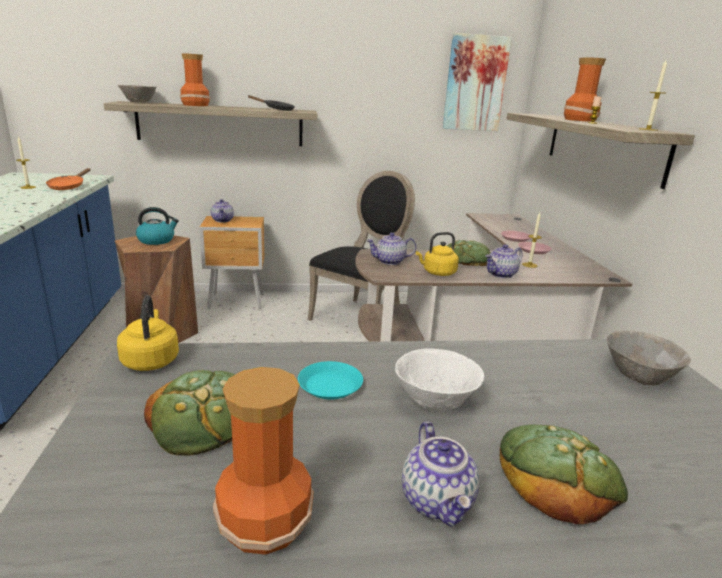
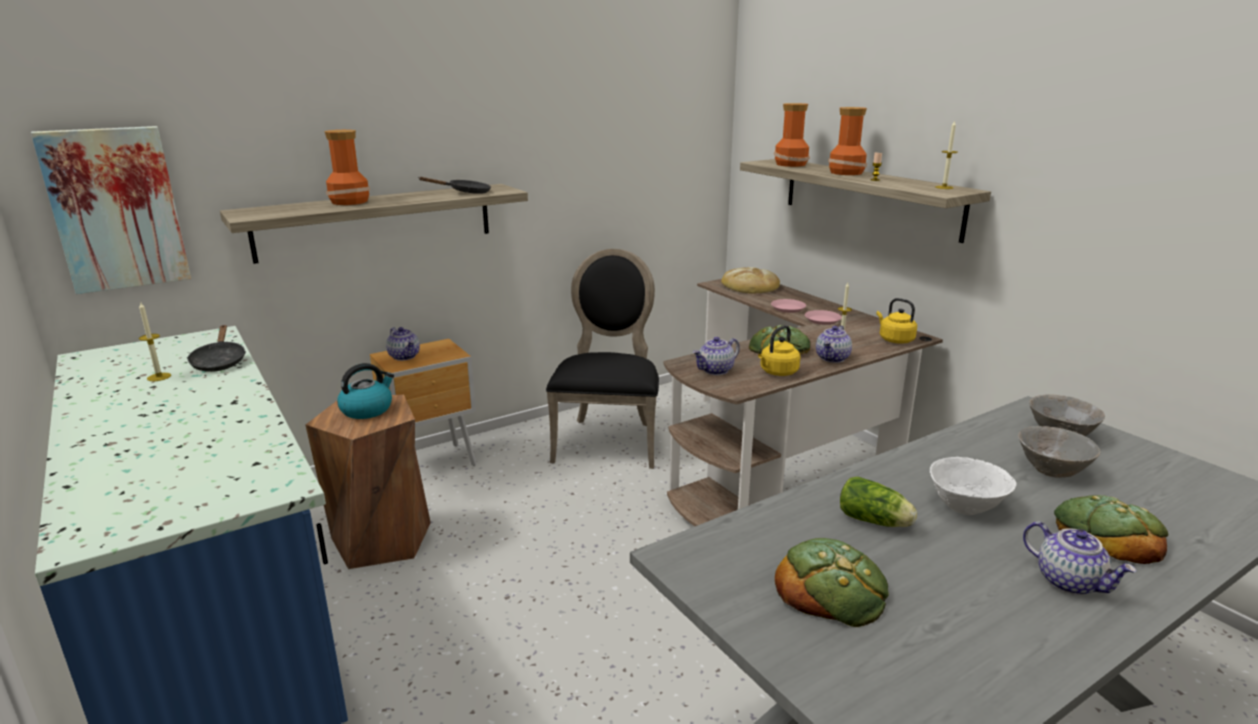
camera: 25 degrees left, 0 degrees up
(68, 187) = (219, 362): orange frying pan -> black frying pan
(139, 102) = (262, 209): grey bowl -> grey bowl (1051, 471)
(151, 360) = (695, 555): yellow kettle -> yellow kettle (894, 340)
(265, 519) = (993, 641): vase -> vase (790, 164)
(330, 385) = (876, 521): turquoise plate -> lettuce
(475, 83) = (679, 125): picture -> picture (116, 209)
(505, 220) = (750, 286): none -> bread

